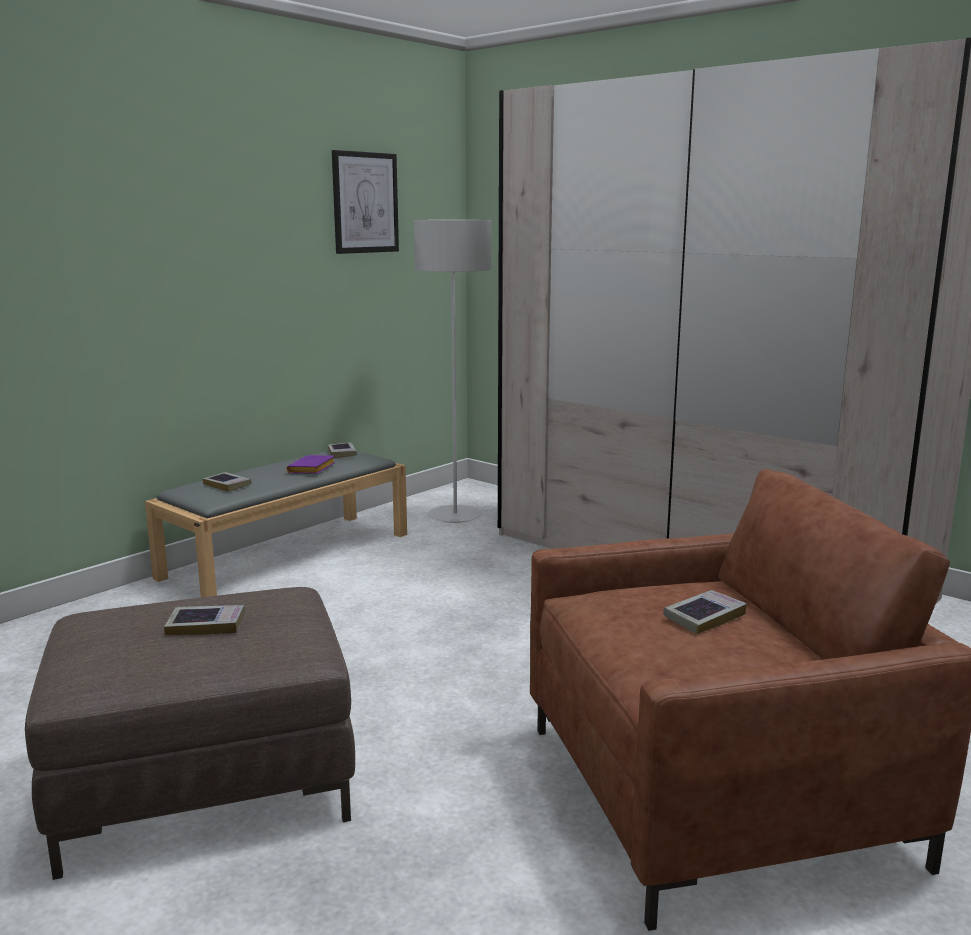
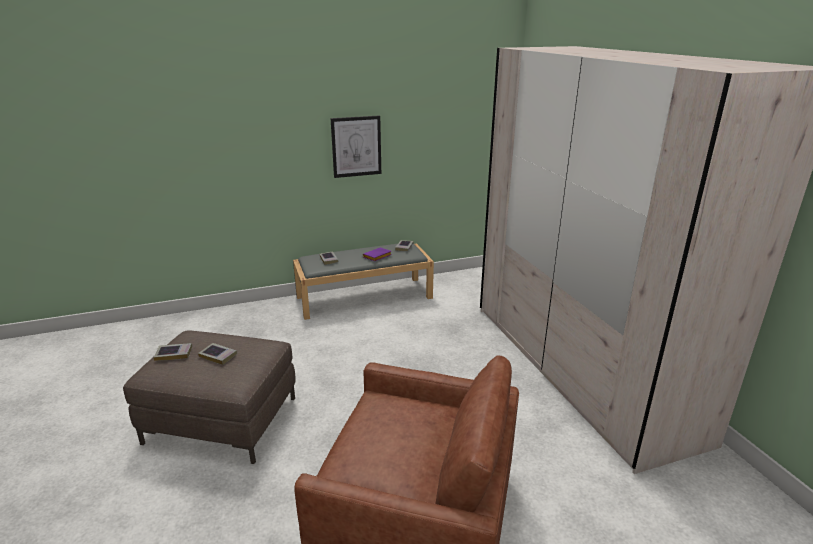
camera: 30 degrees right, 10 degrees up
(365, 203) = (439, 103): picture -> picture (356, 146)
(455, 516) = (469, 291): grey floor lamp -> none
(704, 617) = (408, 436): book -> book (174, 354)

